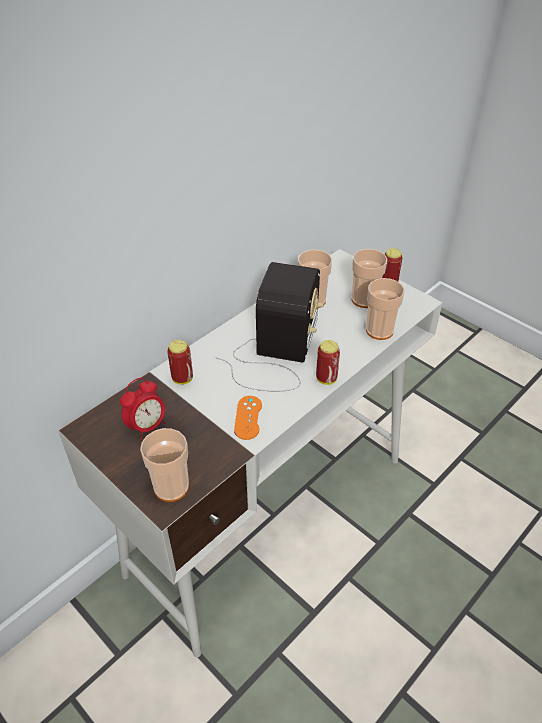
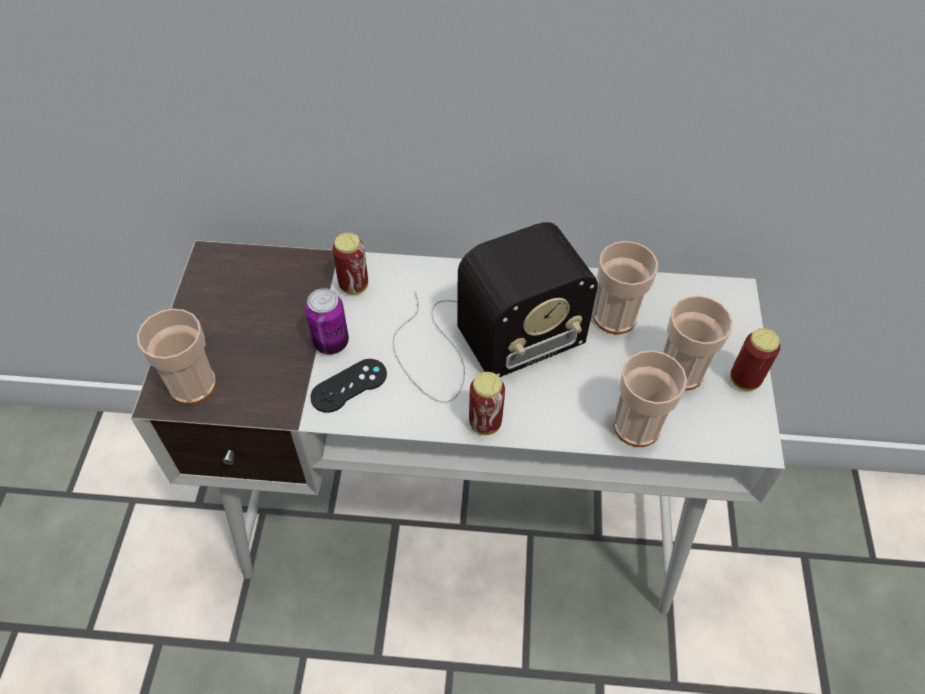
camera: 50 degrees right, 10 degrees up
(147, 426) = (258, 306): alarm clock -> none
(211, 409) = (331, 342): none -> can
(248, 417) = (349, 386): orange game controller -> black game controller

